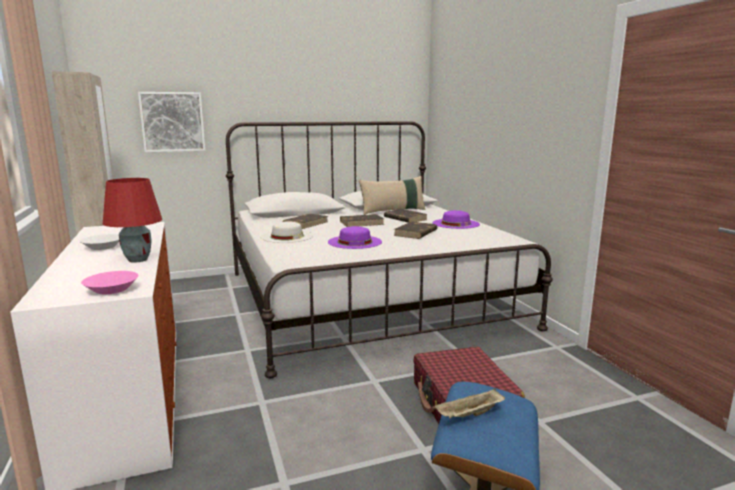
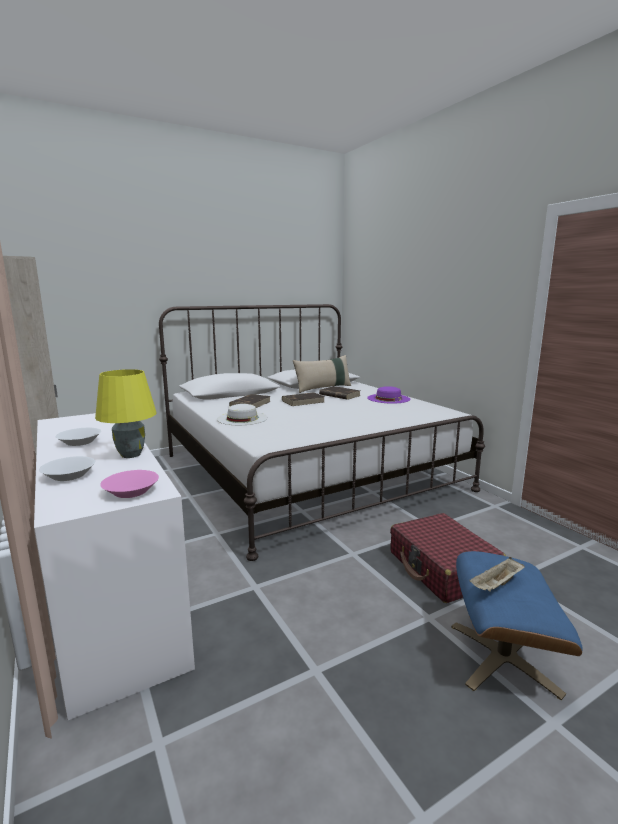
camera: 10 degrees left, 0 degrees up
(71, 274) = (69, 476): none -> white bowl
(137, 260) = (130, 455): red table lamp -> yellow table lamp
(172, 122) = (104, 306): picture -> none
(354, 242) = (311, 421): purple hat -> none
(415, 233) = (360, 409): brown book -> none

